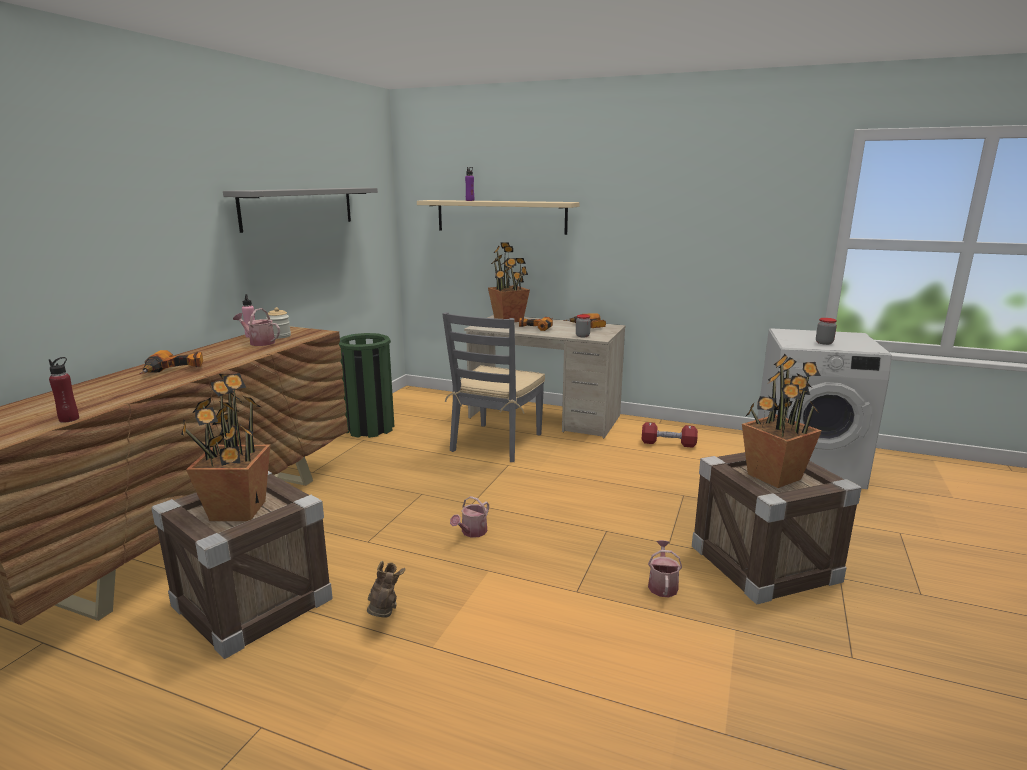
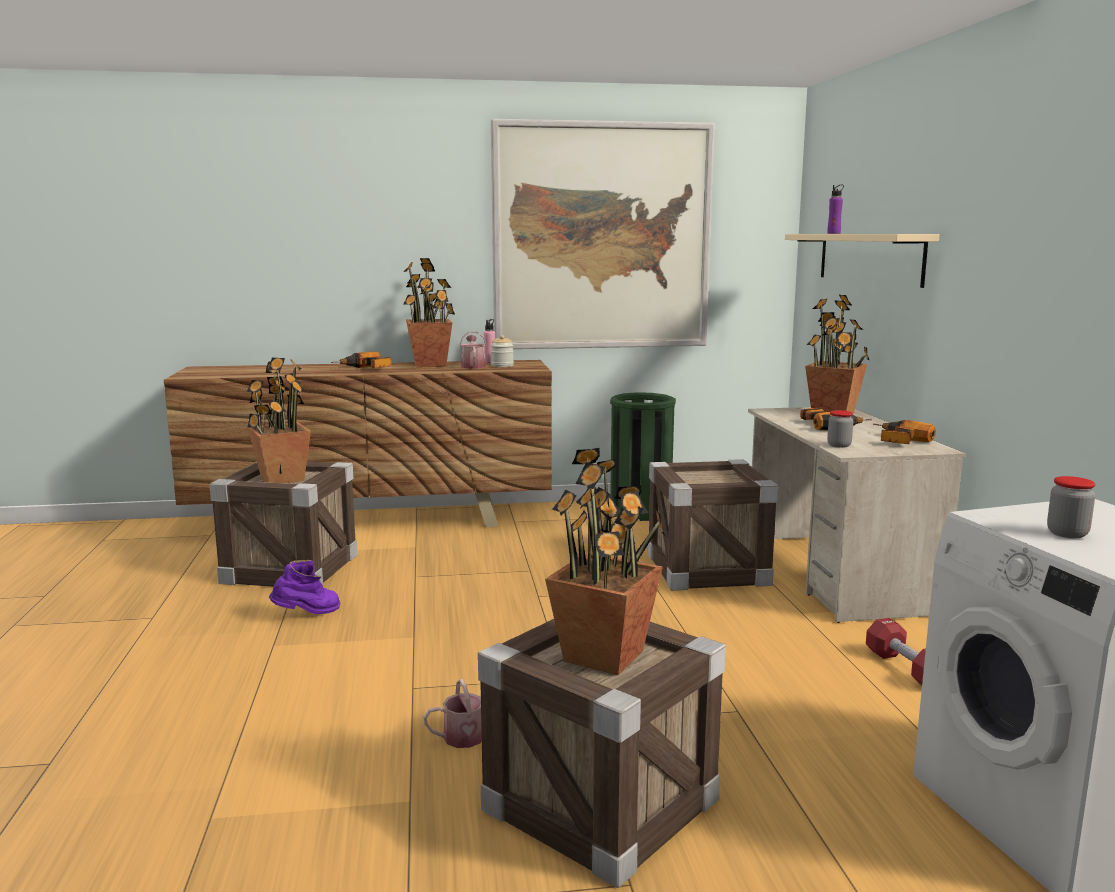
camera: 60 degrees right, 5 degrees down
(69, 419) = (240, 376): red bottle -> none
(215, 351) = (430, 365): none -> potted plant
(299, 207) = (601, 237): grey shelf -> picture
(384, 614) = (307, 615): brown boot -> purple boot
(472, 532) = (478, 611): watering can -> none
(496, 442) = (707, 569): grey chair -> crate

